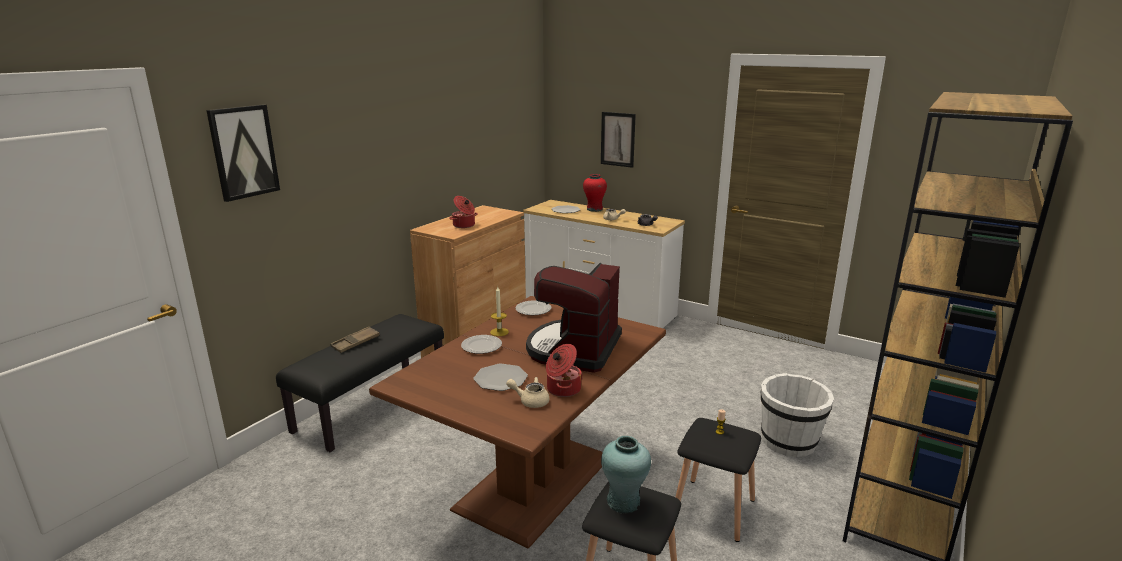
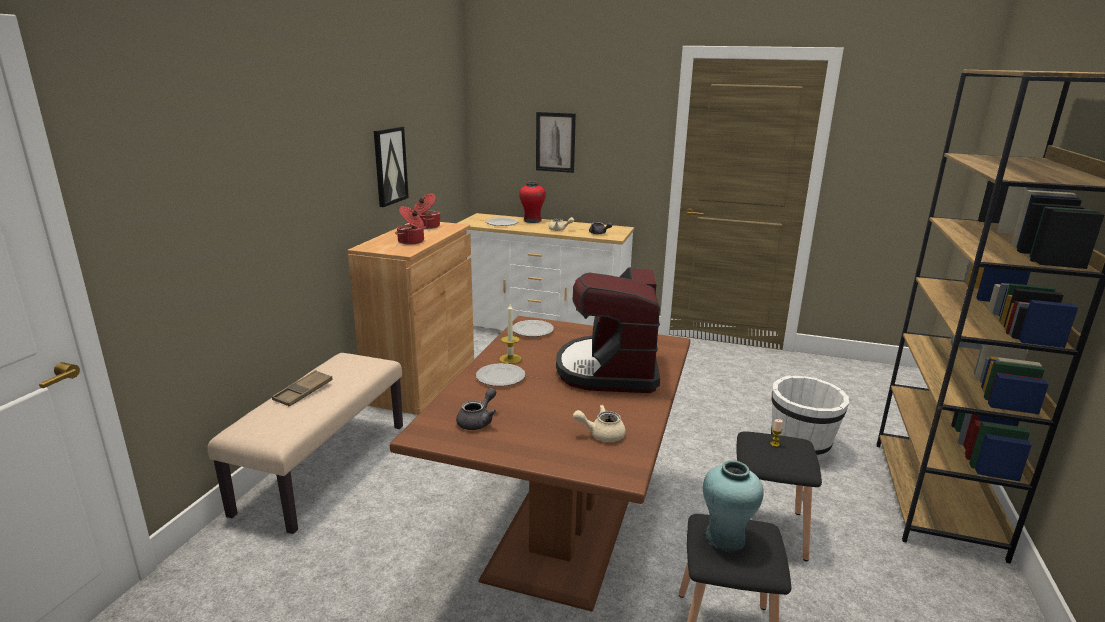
camera: 15 degrees left, 0 degrees up
(243, 152) = (155, 146): picture -> picture (390, 166)
(372, 404) = (323, 467): black bench -> beige bench
(442, 379) = (478, 421): none -> grey teapot
(500, 379) = (549, 413): plate -> none
(562, 389) = (628, 416): cooking pot -> cooking pot (427, 226)

